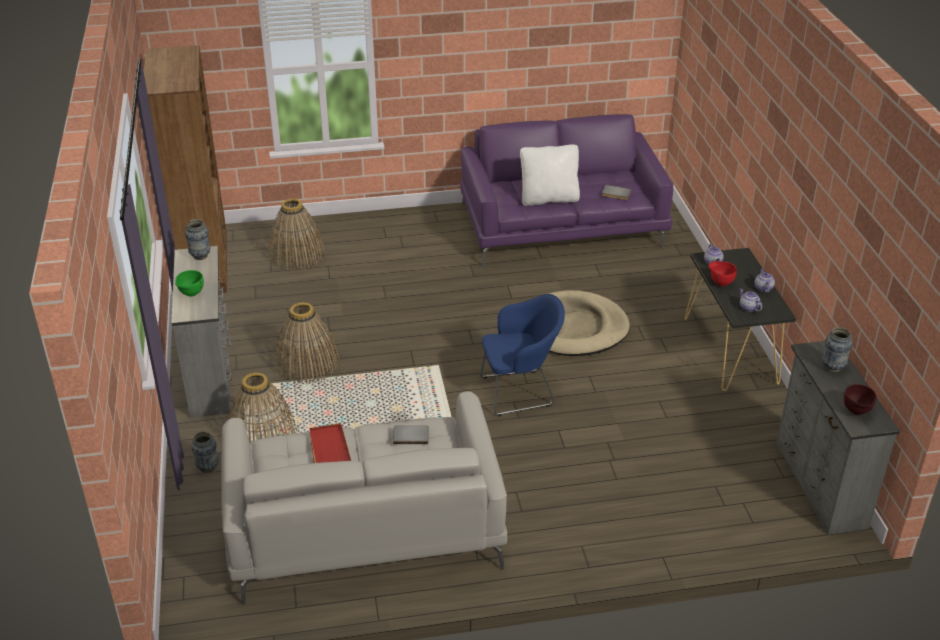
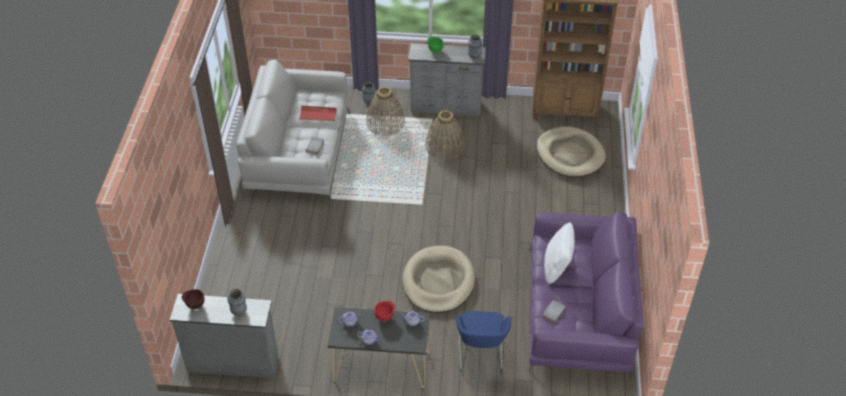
camera: 105 degrees right, 10 degrees up
(297, 255) = (570, 154): basket -> beige dog bed
(520, 391) = (381, 238): blue armchair -> blue armchair (480, 357)

